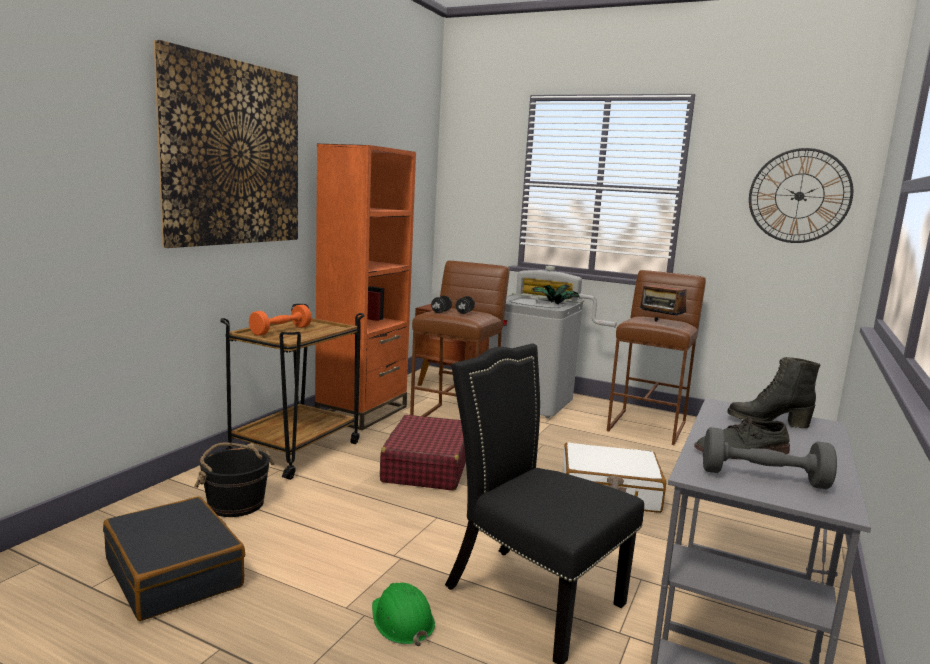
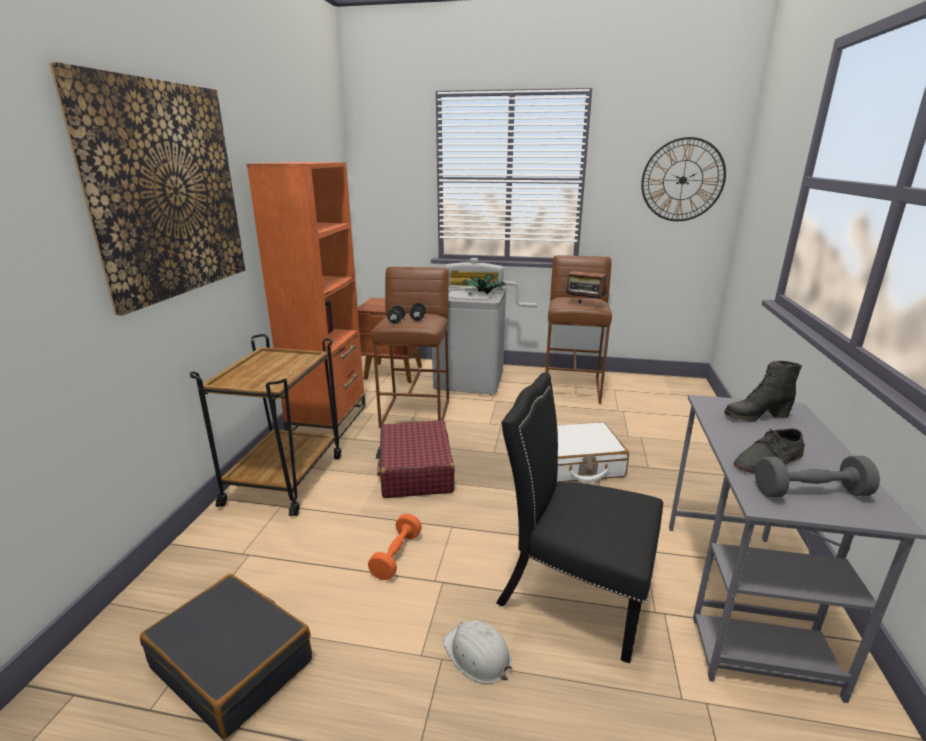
camera: 15 degrees left, 10 degrees up
(235, 503) = (256, 558): black bucket -> none
(281, 331) = (253, 372): orange dumbbell -> orange dumbbell (396, 556)
(402, 620) = (477, 655): green hard hat -> white hard hat

